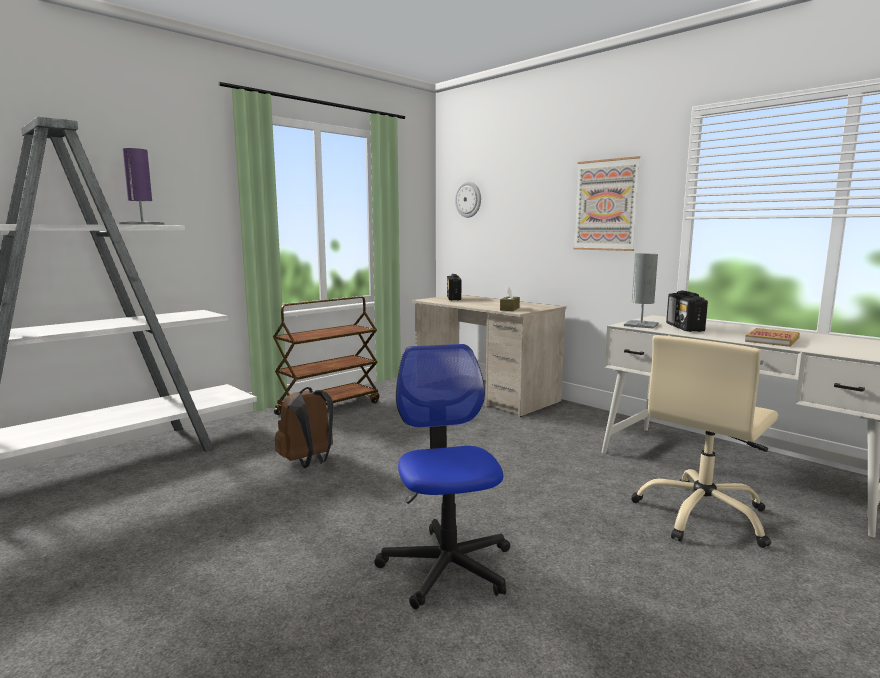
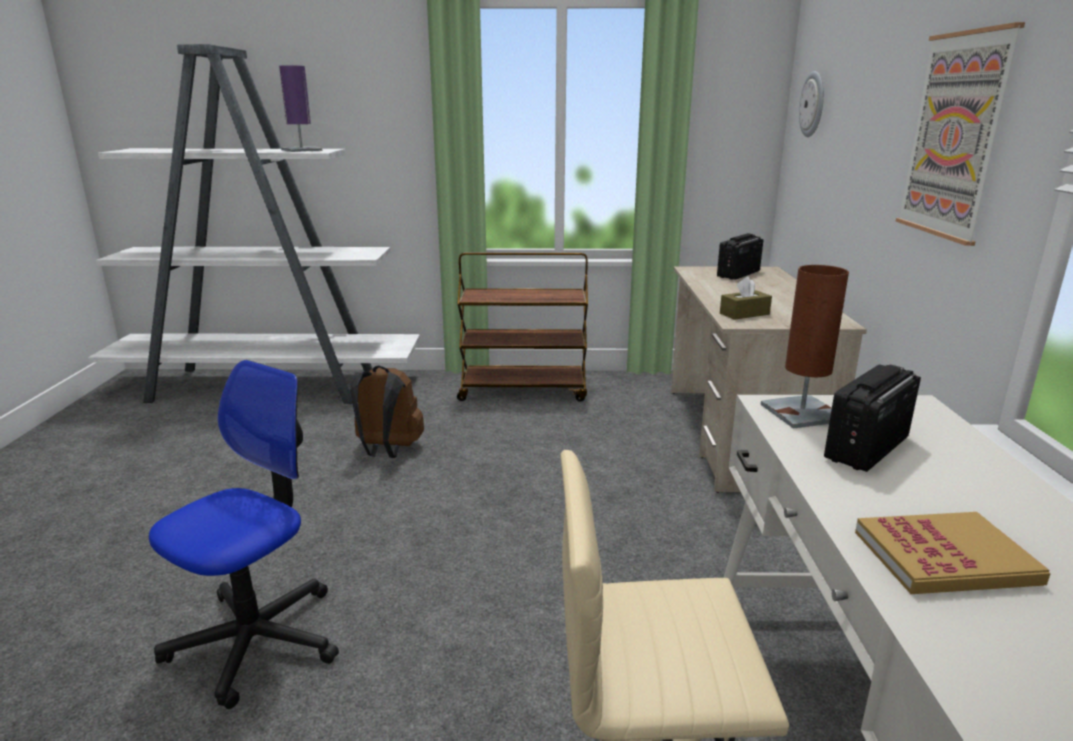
camera: 45 degrees right, 10 degrees up
(641, 325) = (802, 413): grey table lamp -> brown table lamp

